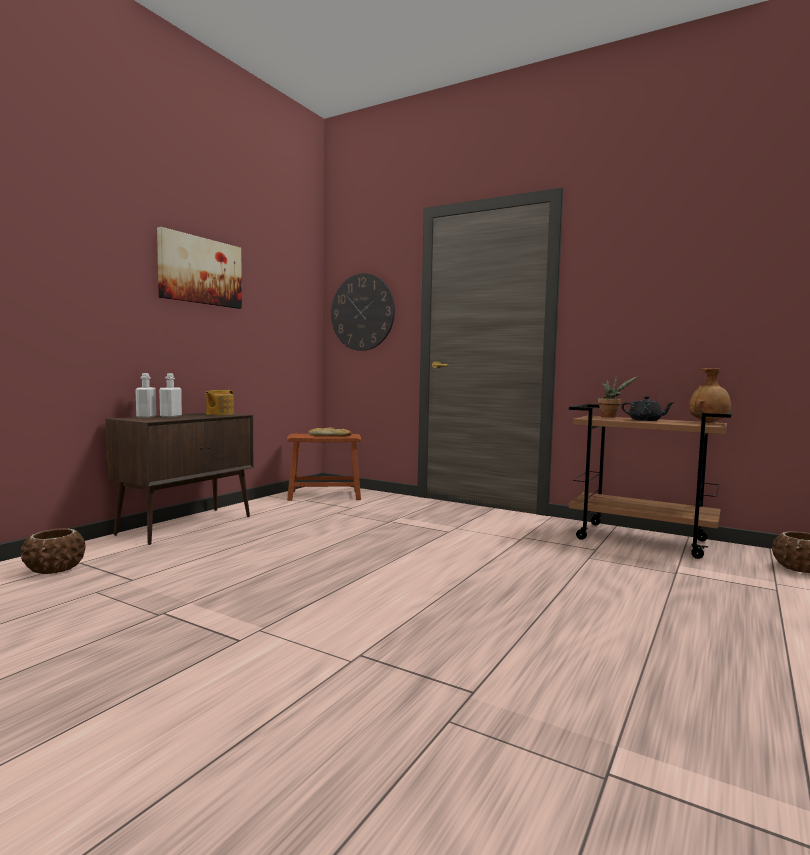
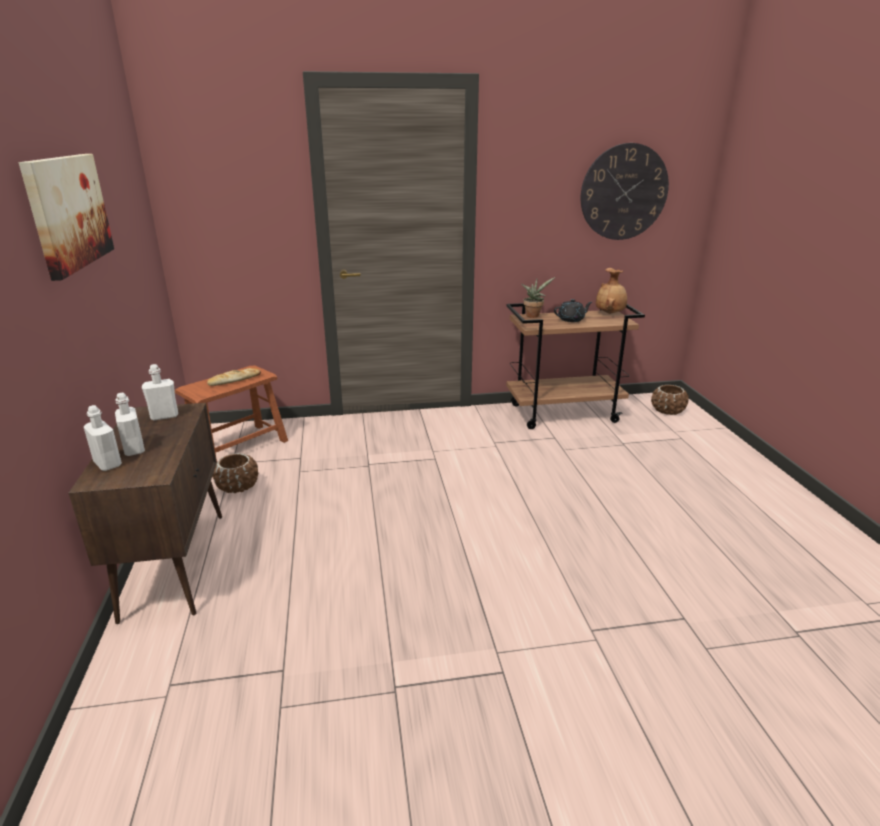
camera: 40 degrees left, 20 degrees up
(55, 569) = (162, 711): brown planter -> brown planter (238, 486)
(219, 414) = (164, 416): teapot -> white bottle
(362, 312) = (223, 209): wall clock -> wall clock (624, 192)

